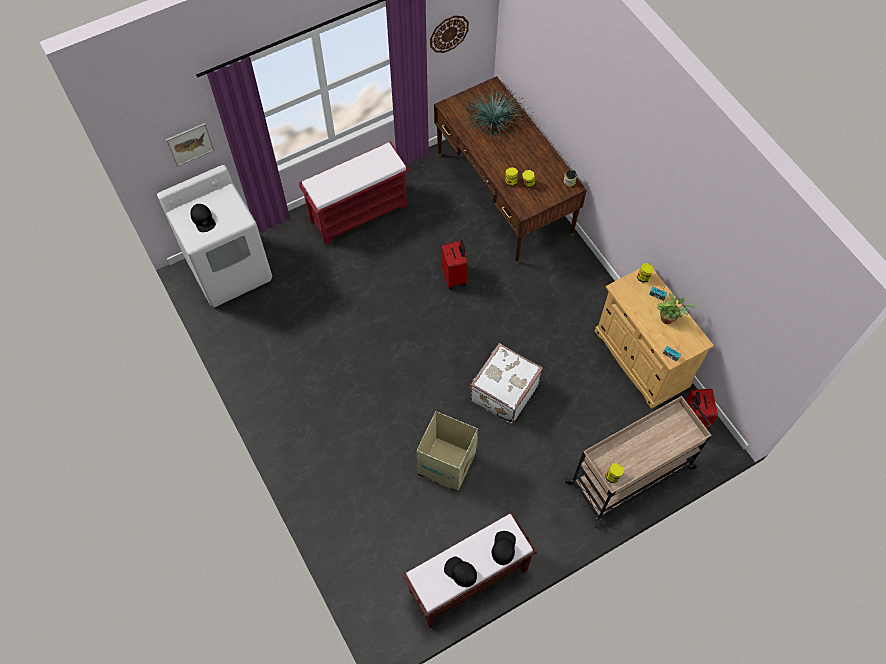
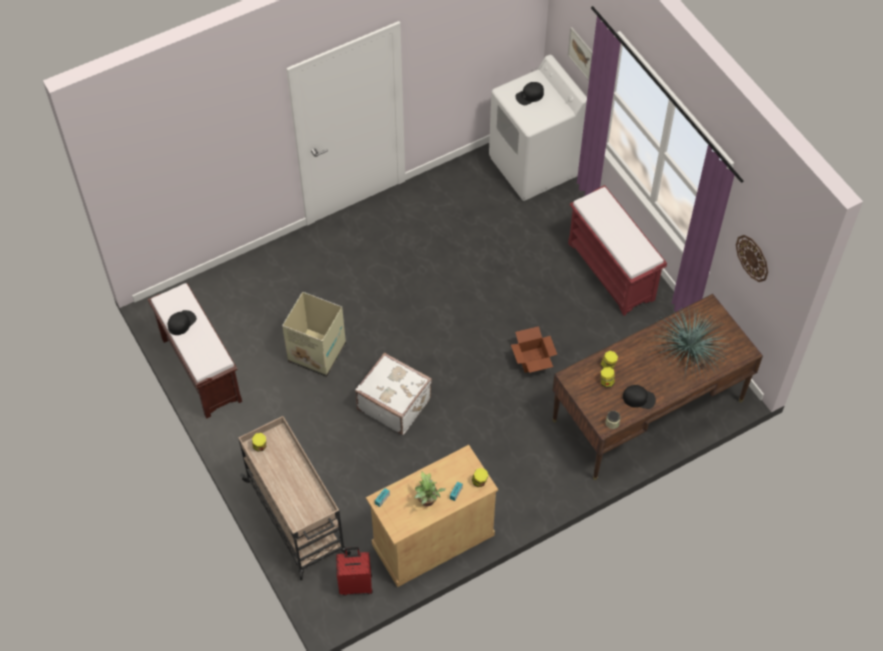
camera: 90 degrees right, 5 degrees down
(454, 277) = (532, 360): red suitcase -> cardboard box
(503, 547) = (200, 356): black cap -> black cap (639, 398)

